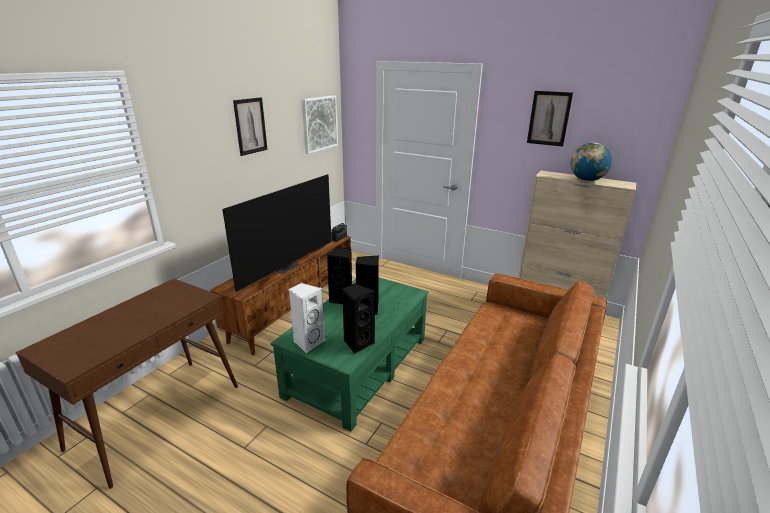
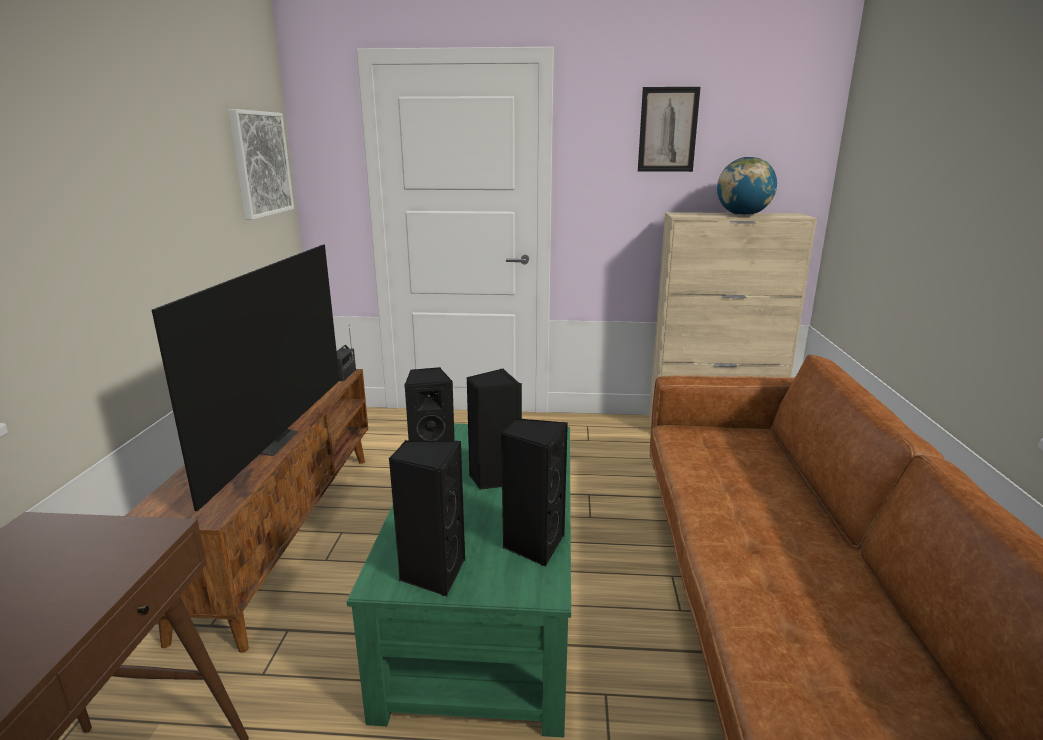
camera: 25 degrees left, 5 degrees down
(250, 126) = (143, 147): picture -> none
(308, 342) = (432, 573): white speaker -> black speaker

